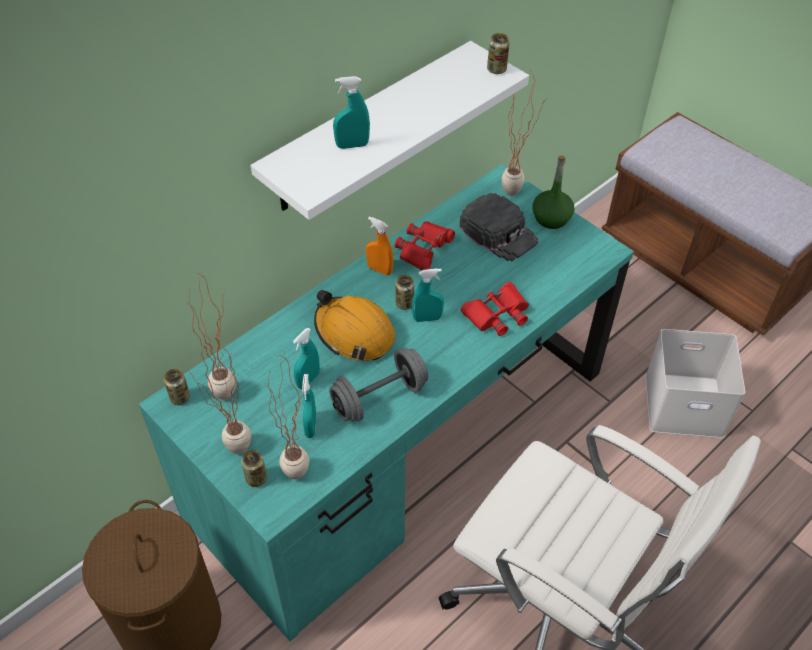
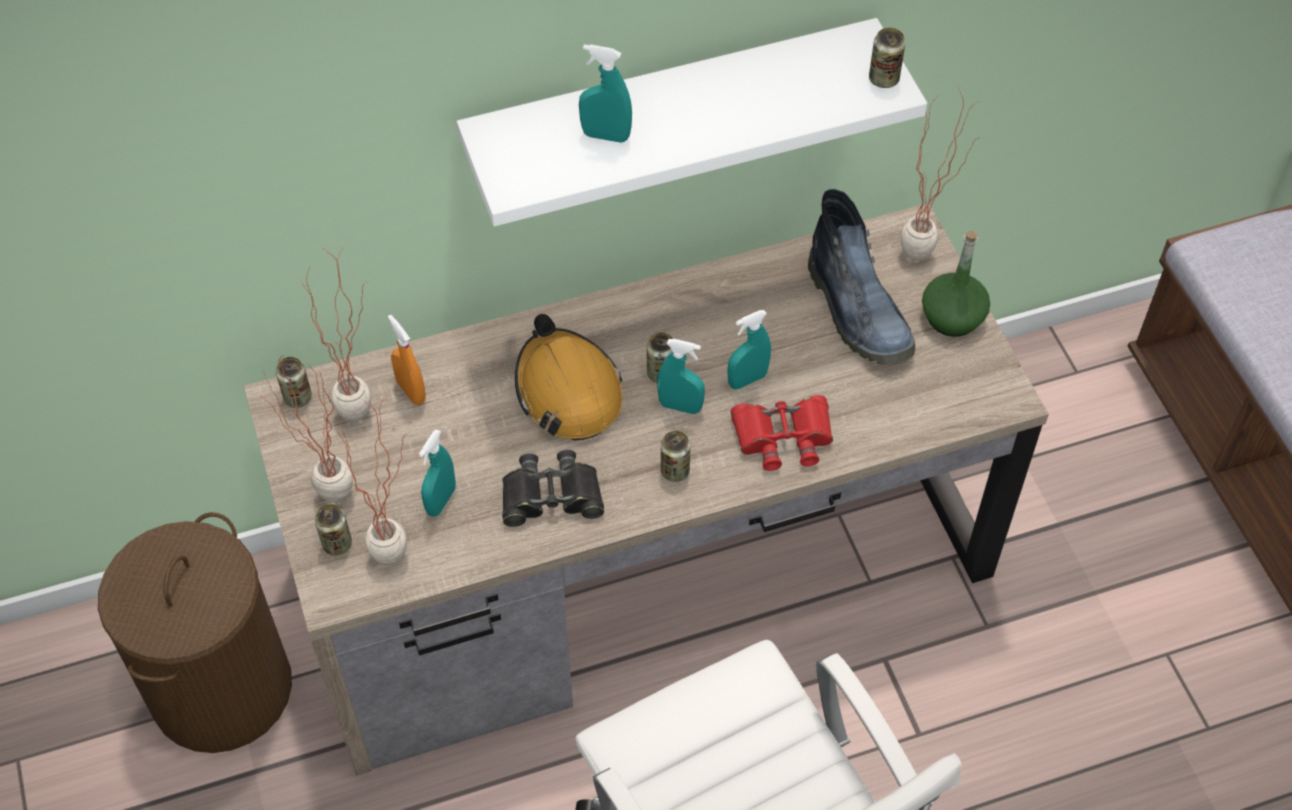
camera: 25 degrees right, 5 degrees up
(308, 380) = (471, 435): turquoise spray bottle -> turquoise spray bottle (747, 380)
(379, 269) = (654, 309): orange spray bottle -> orange spray bottle (411, 391)
(379, 398) = (551, 496): grey dumbbell -> black binoculars
(402, 442) = (644, 566): turquoise desk -> brown desk
(423, 249) = (734, 299): red binoculars -> none
(446, 356) = (675, 471): none -> can
(499, 232) = (859, 312): black cap -> boot
(685, 403) = (1105, 675): white storage box -> none

